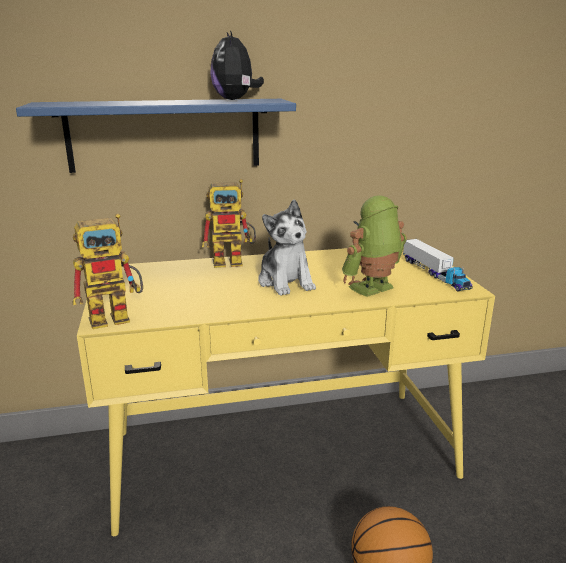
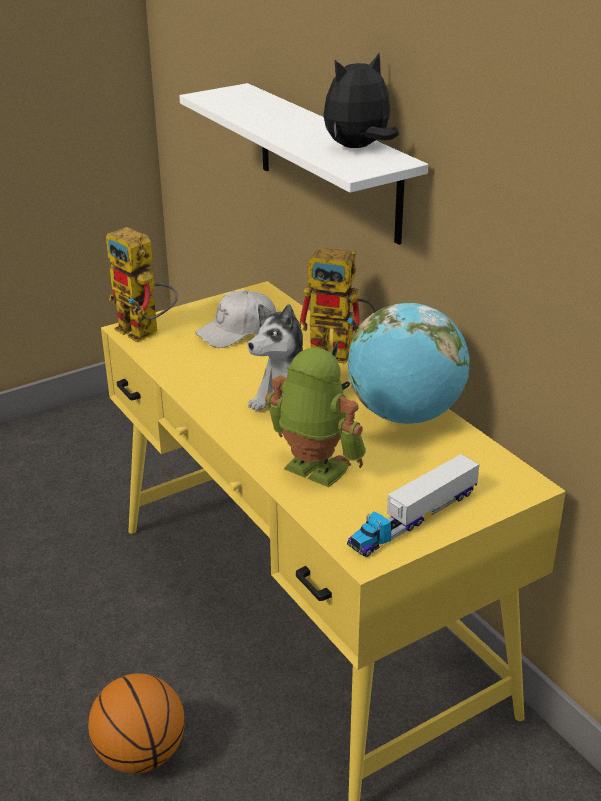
camera: 70 degrees right, 10 degrees up
(162, 285) = (237, 331): none -> white cap
(164, 135) = (327, 162): blue shelf -> white shelf
(234, 261) = (341, 353): toy robot -> toy robot turned 45 degrees counterclockwise
(326, 259) = (405, 415): none -> globe

